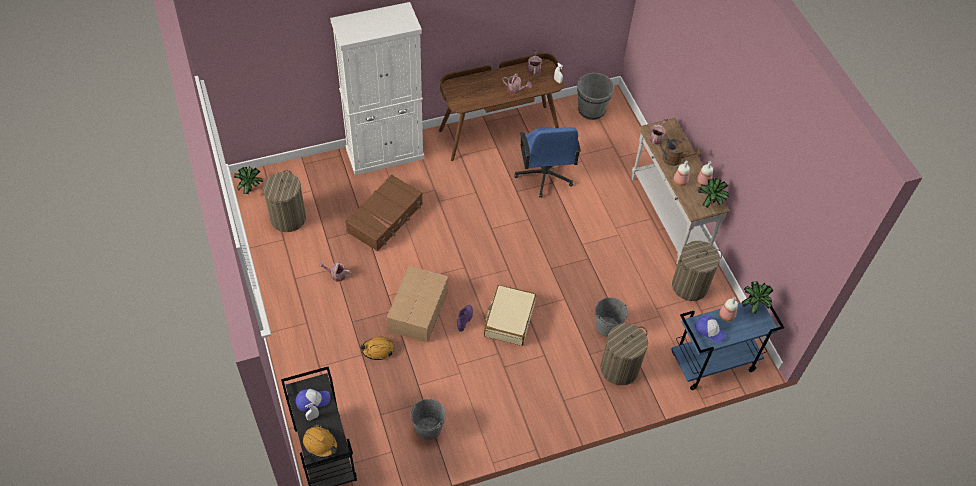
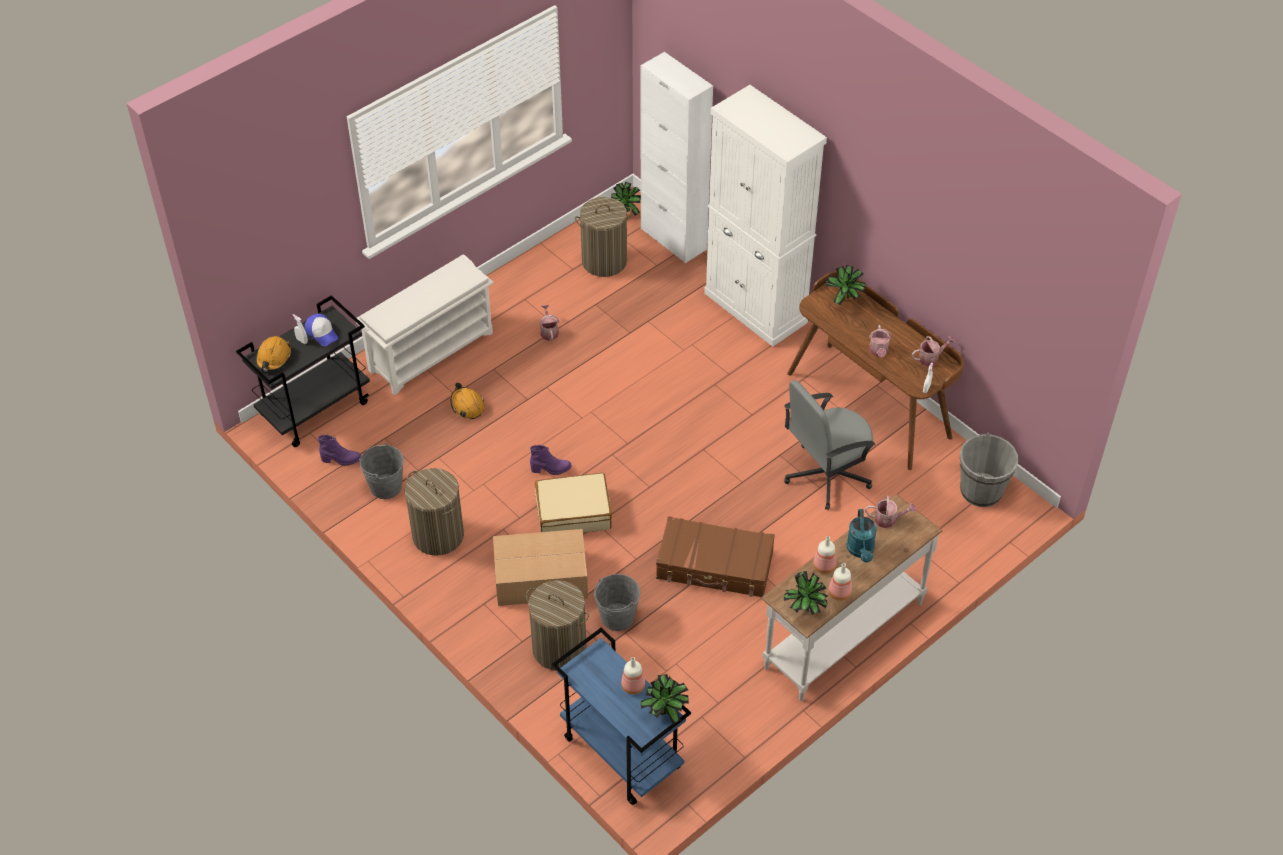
camera: 70 degrees right, 5 degrees down
(293, 172) = (673, 239): none -> white cabinet
(310, 355) = (431, 350): none -> white shoe rack
(385, 218) = (656, 344): brown suitcase -> brown suitcase (715, 566)
(386, 451) = (341, 460): none -> purple boot
(417, 311) = (538, 421): cardboard box -> cardboard box (539, 577)
(464, 88) = (845, 302): none -> potted plant
(544, 175) = (826, 475): blue office chair -> grey office chair
(675, 159) = (861, 551): brown watering can -> turquoise watering can
(689, 286) = (735, 692): laundry basket -> laundry basket (438, 535)
(709, 330) = (598, 672): cap -> none

